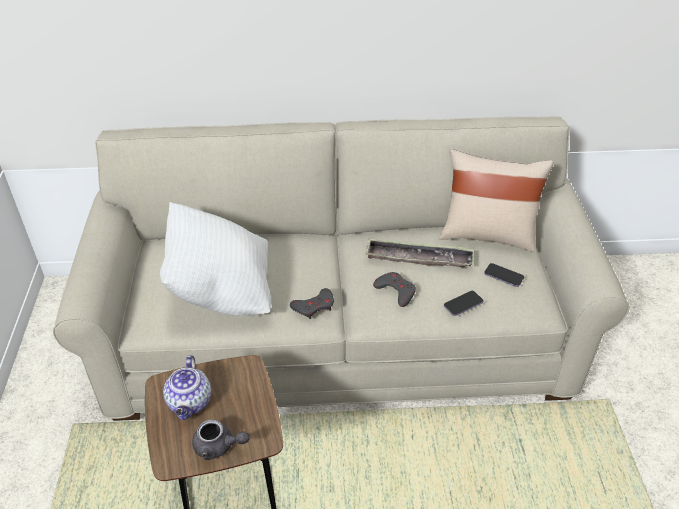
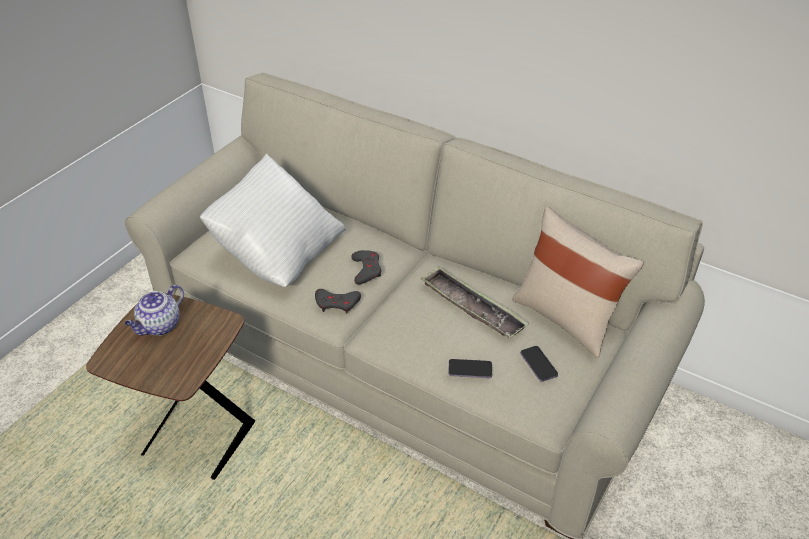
camera: 35 degrees right, 0 degrees up
(218, 447) = (146, 370): grey teapot -> none
(396, 291) = (420, 326): grey game controller -> grey game controller (366, 269)

